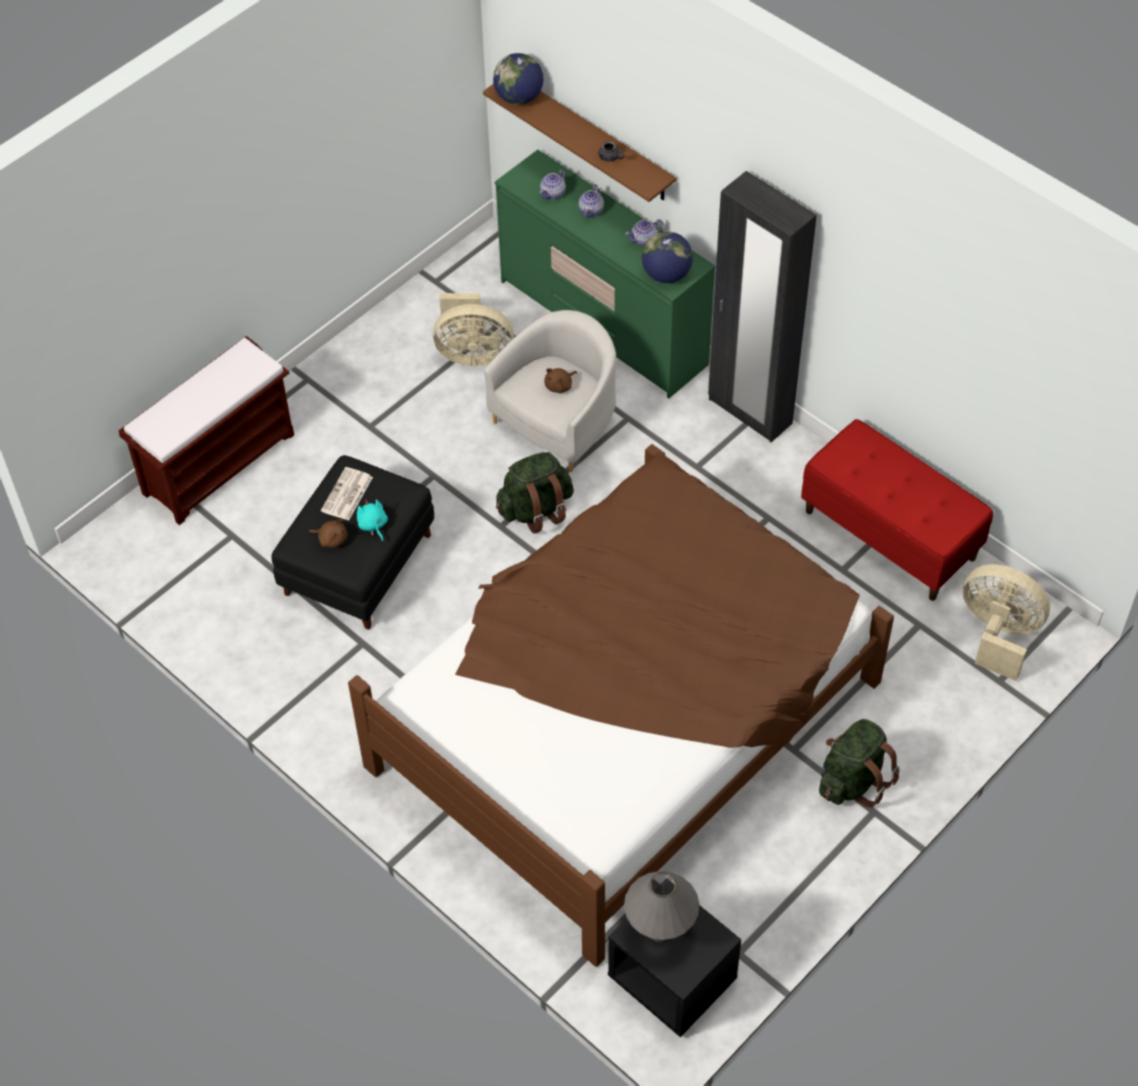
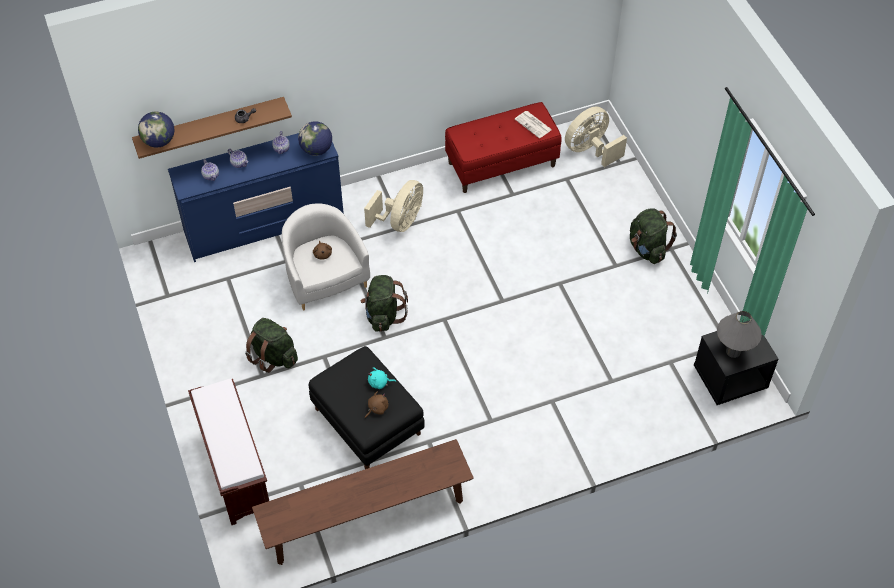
camera: 65 degrees left, 0 degrees up
(216, 624) = (366, 517): none -> brown bench
(347, 495) = (347, 387): newspaper -> newspaper (533, 125)
(404, 425) = (273, 356): none -> green backpack
(473, 354) = (241, 299): beige fan -> beige fan (400, 221)
(603, 323) = (265, 225): green dresser -> blue dresser
(625, 721) = (556, 332): brown bed -> none
(749, 412) = (378, 187): black wardrobe -> none

